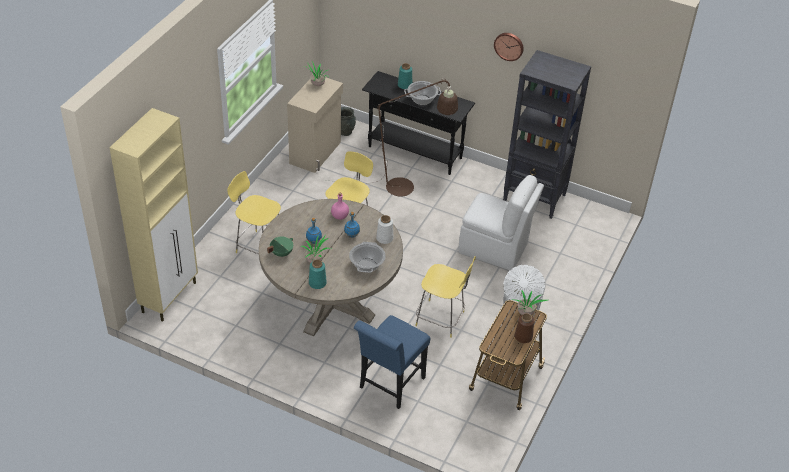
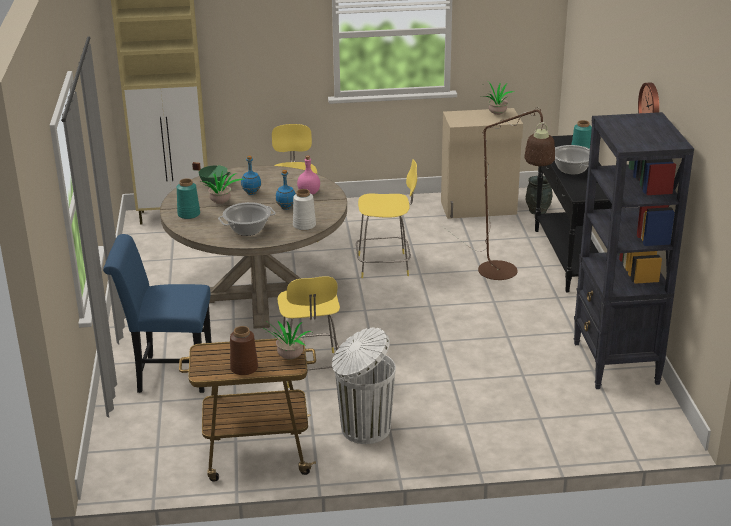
camera: 60 degrees right, 15 degrees down
(495, 249) = (479, 366): white chair -> none

